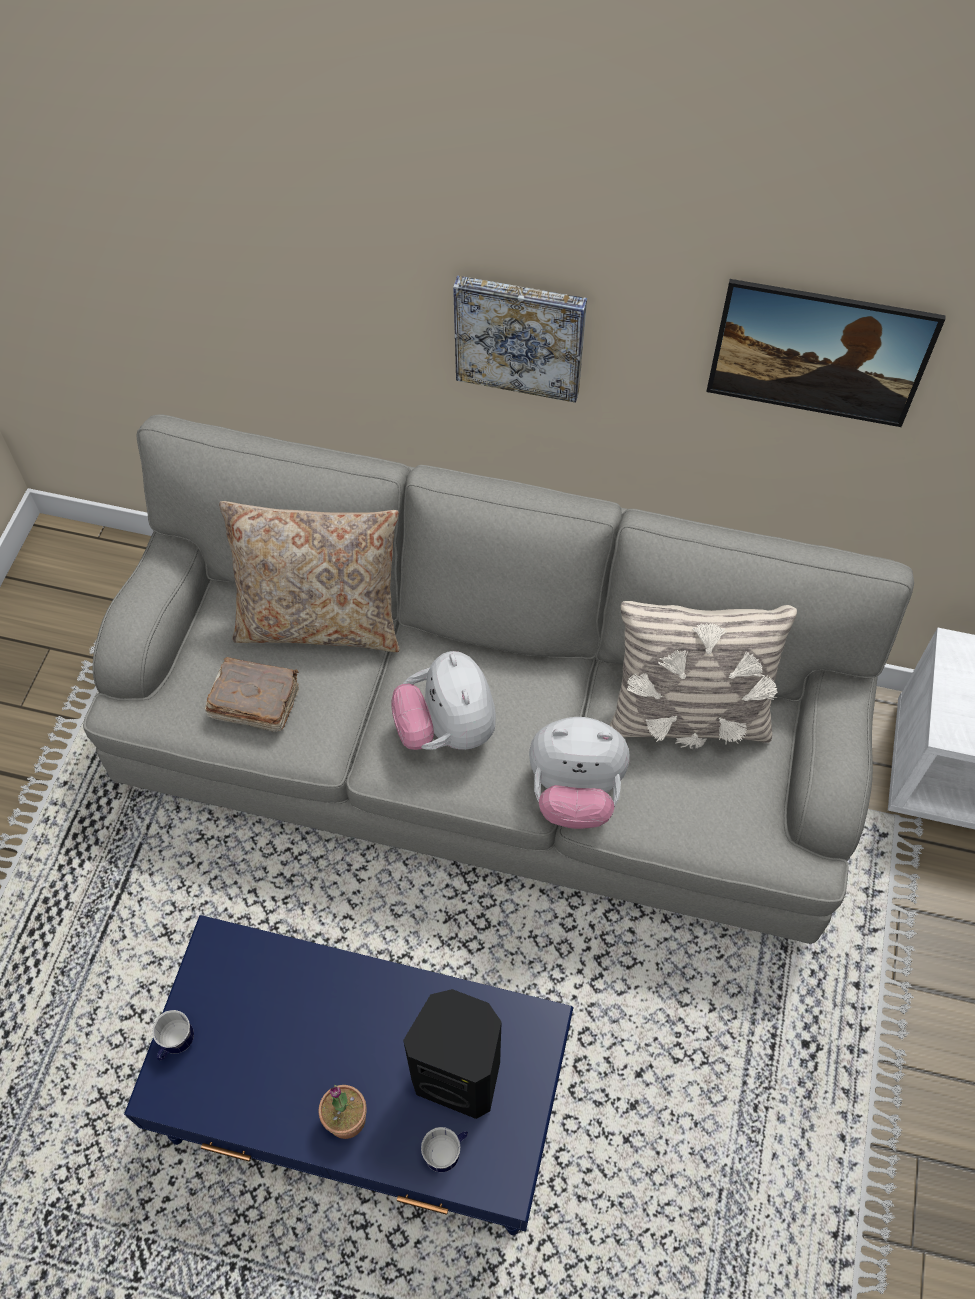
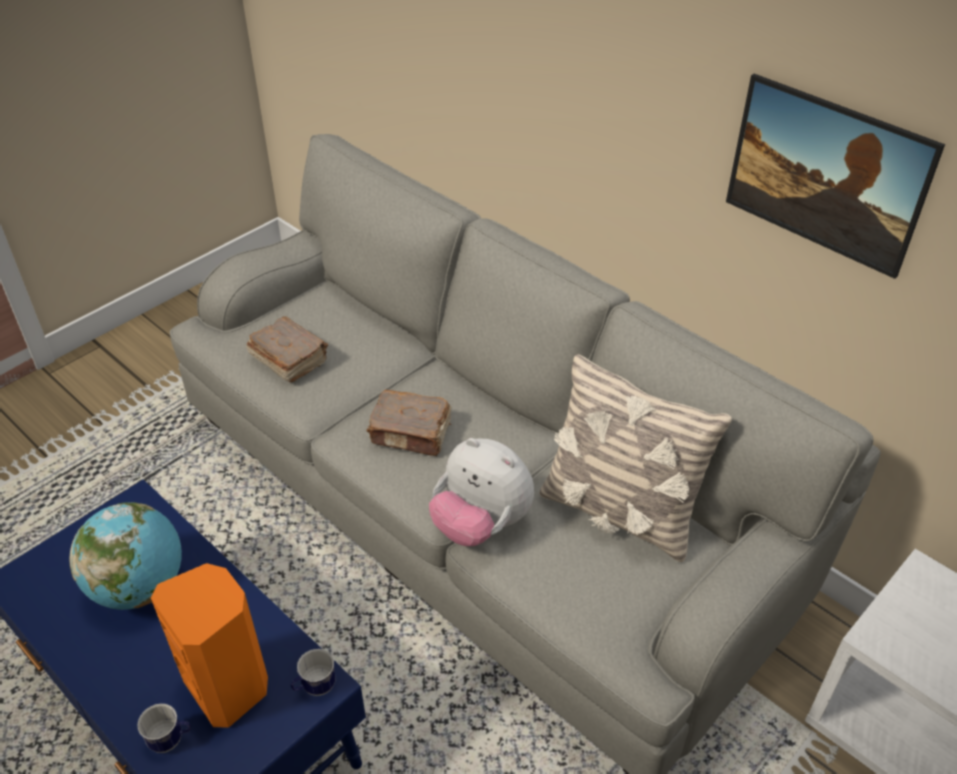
camera: 30 degrees right, 15 degrees down
(176, 1044) = (53, 553): mug -> mug (315, 687)
(295, 1028) = (140, 587): none -> globe
(320, 622) = (377, 331): beige pillow -> none
(346, 1119) = (120, 671): potted plant -> none
(447, 729) = (411, 433): plush toy -> brown book
(459, 1074) = (229, 686): black speaker -> orange speaker
(520, 335) = (589, 116): picture -> none

